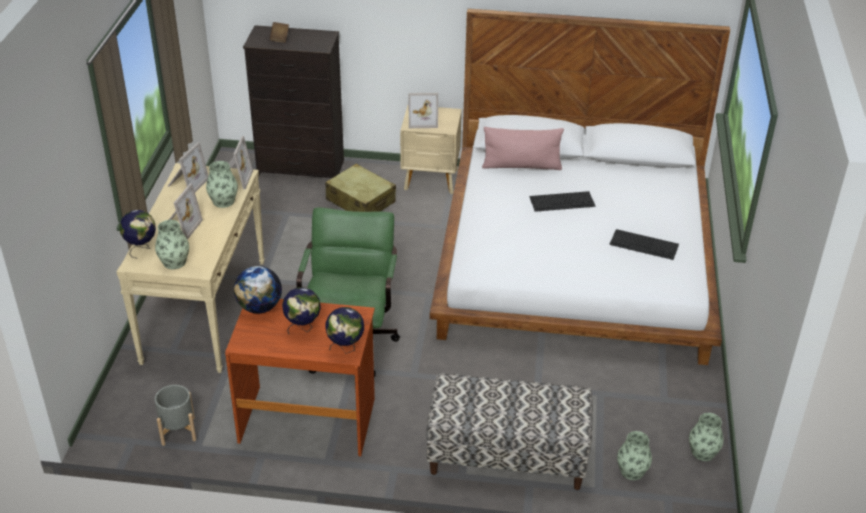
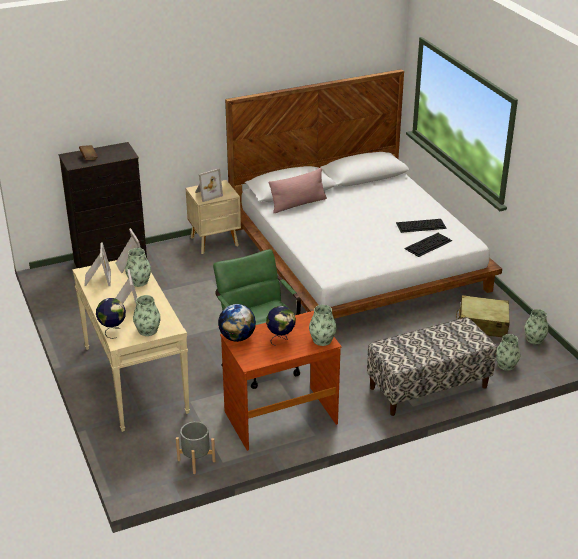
camera: 30 degrees left, 5 degrees down
(346, 348) = (322, 340): globe -> vase
(360, 201) = (178, 271): beige suitcase -> beige suitcase (482, 324)
(562, 201) = (347, 216): keyboard -> keyboard (428, 244)

